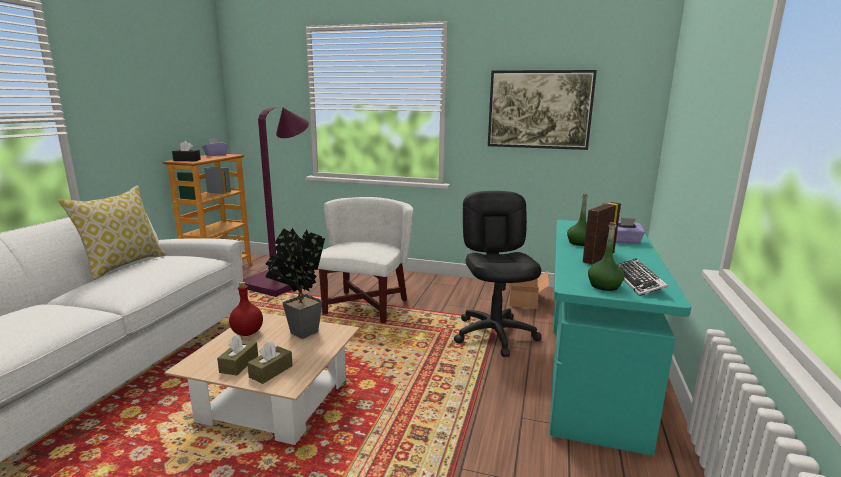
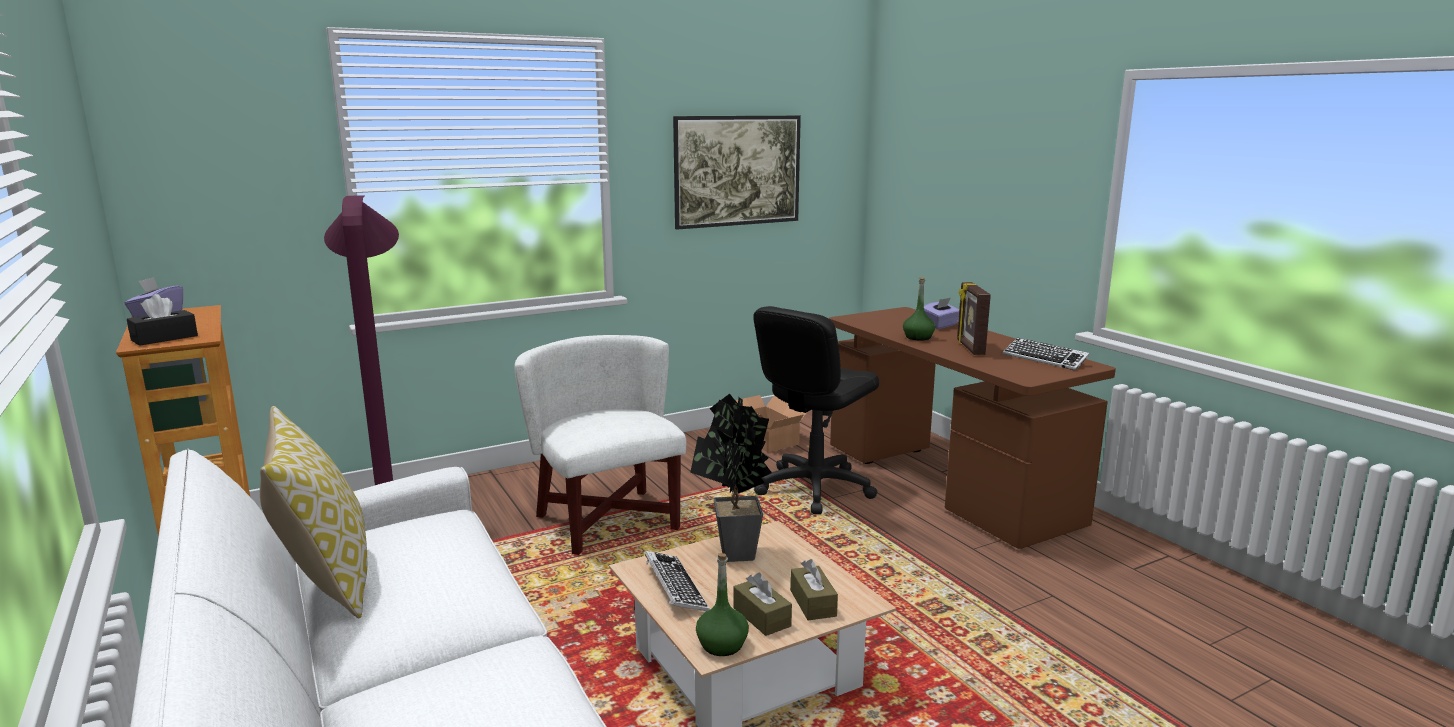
camera: 45 degrees left, 0 degrees up
(247, 332) = (674, 587): red bottle -> keyboard
(495, 334) = (814, 488): black office chair -> black office chair turned 90 degrees counterclockwise
(592, 370) = (946, 483): turquoise desk -> brown desk
(604, 286) = (1039, 370): green bottle -> green bottle (722, 644)

